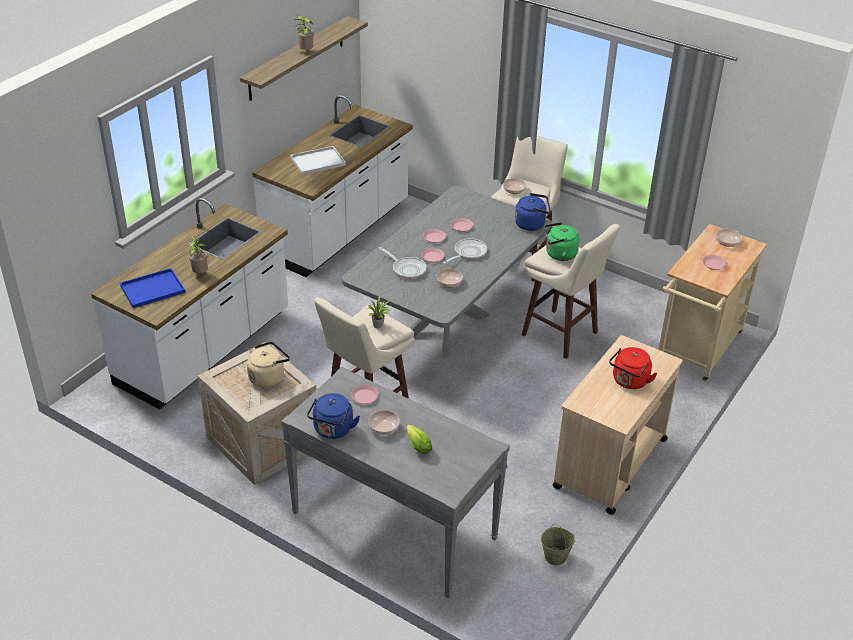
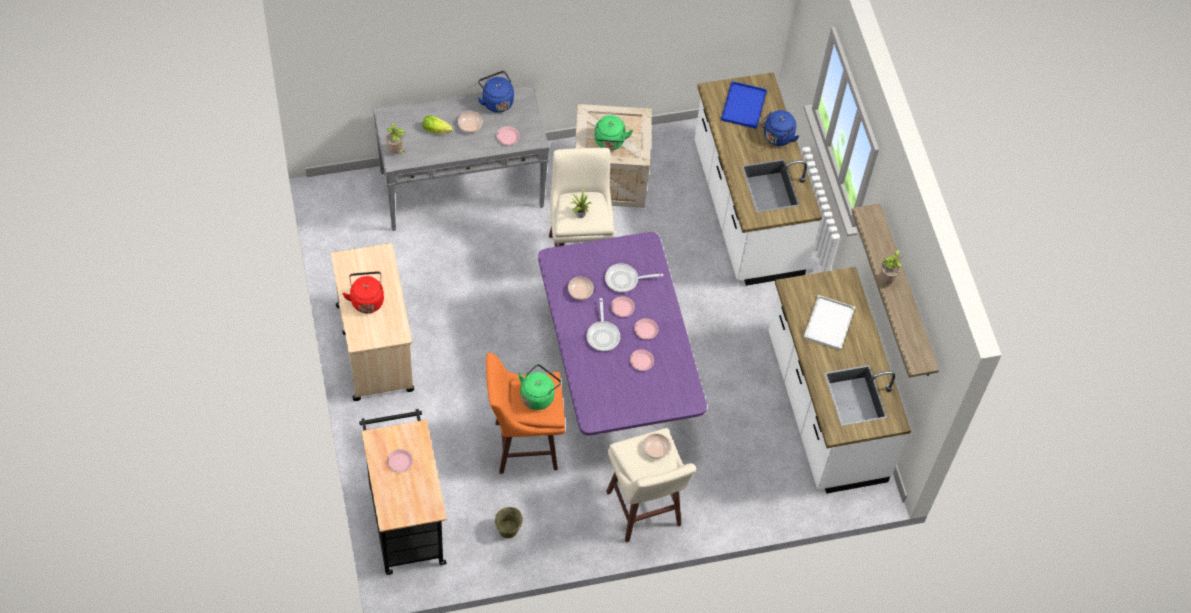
camera: 130 degrees right, 20 degrees up
(200, 273) = (736, 142): potted plant -> potted plant (396, 151)
(268, 377) = (609, 142): beige kettle -> green kettle
(447, 326) = (615, 379): grey dining table -> purple dining table
(532, 224) = (594, 413): blue kettle -> blue kettle (777, 137)
(556, 556) = (345, 247): beige bucket -> beige bucket (507, 530)
(561, 335) = (523, 445): beige stool -> orange stool
(696, 352) = (405, 519): beige cart -> black cart
(727, 242) = (412, 503): bowl -> none

